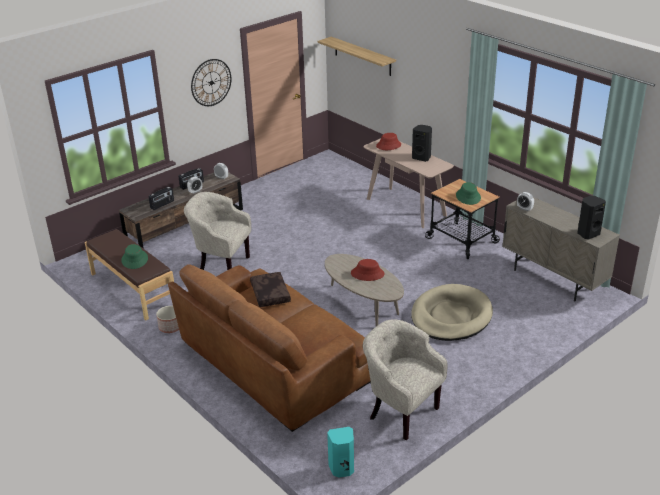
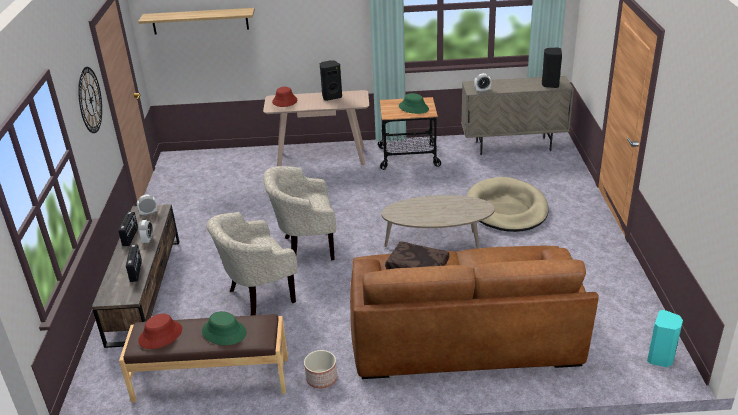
camera: 50 degrees left, 0 degrees up
(367, 273) = (437, 206): red hat -> red hat (160, 335)
(400, 412) = (609, 291): beige armchair -> beige armchair (305, 248)

